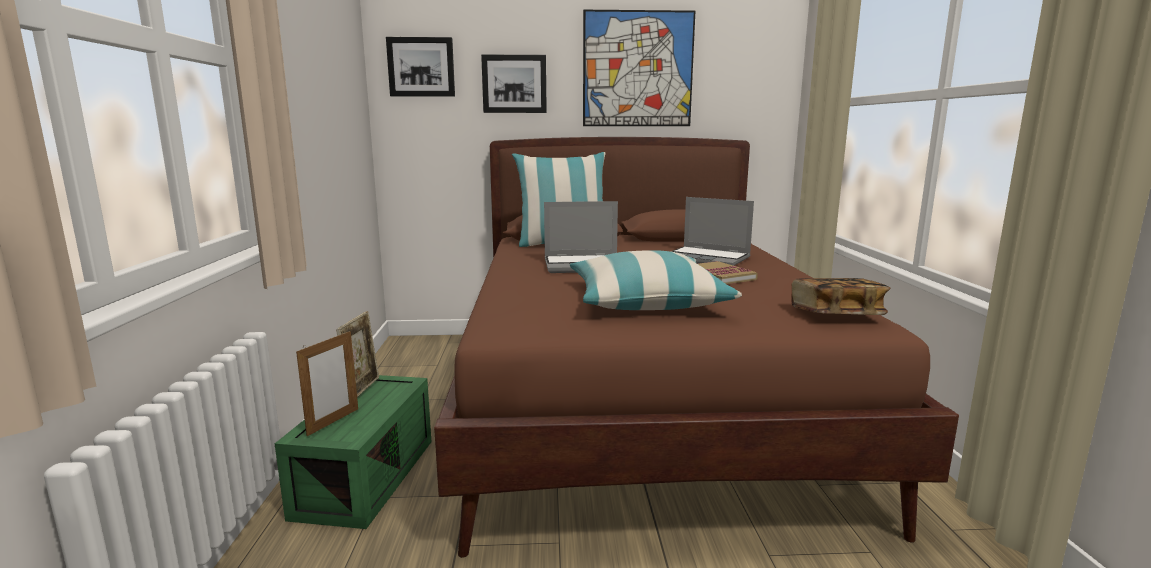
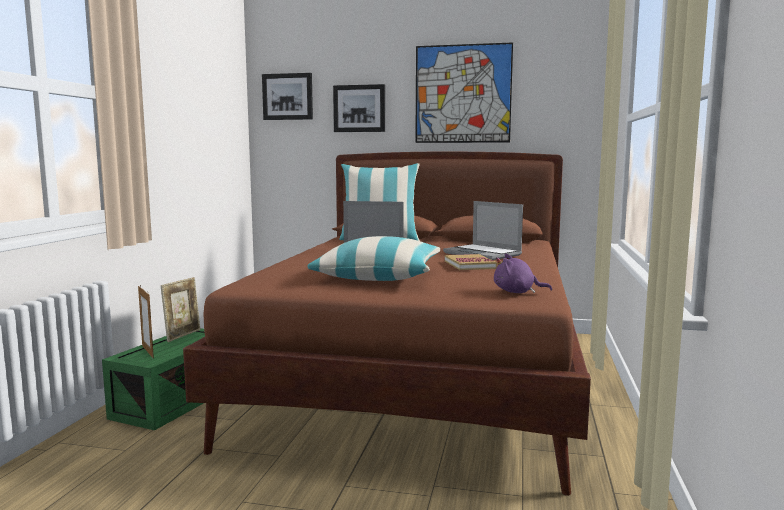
camera: 15 degrees right, 5 degrees down
(333, 422) = (147, 351): picture frame -> picture frame turned 105 degrees clockwise
(835, 315) = (517, 292): book -> purple plush toy

